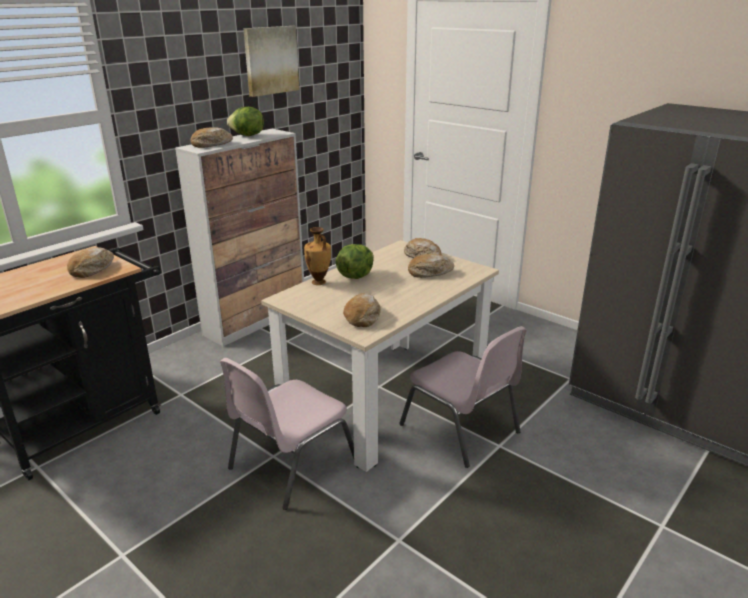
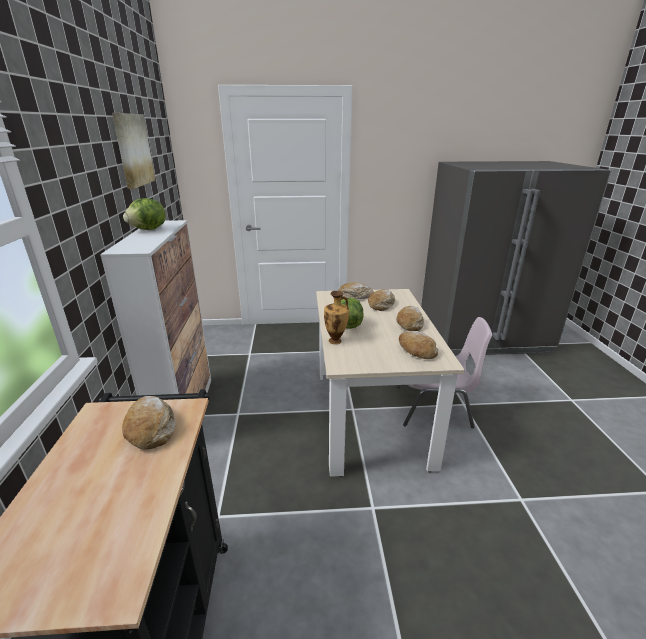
camera: 45 degrees left, 0 degrees up
(211, 144) = (136, 243): bread -> bread (409, 323)
(290, 464) = (392, 503): pink chair -> none

